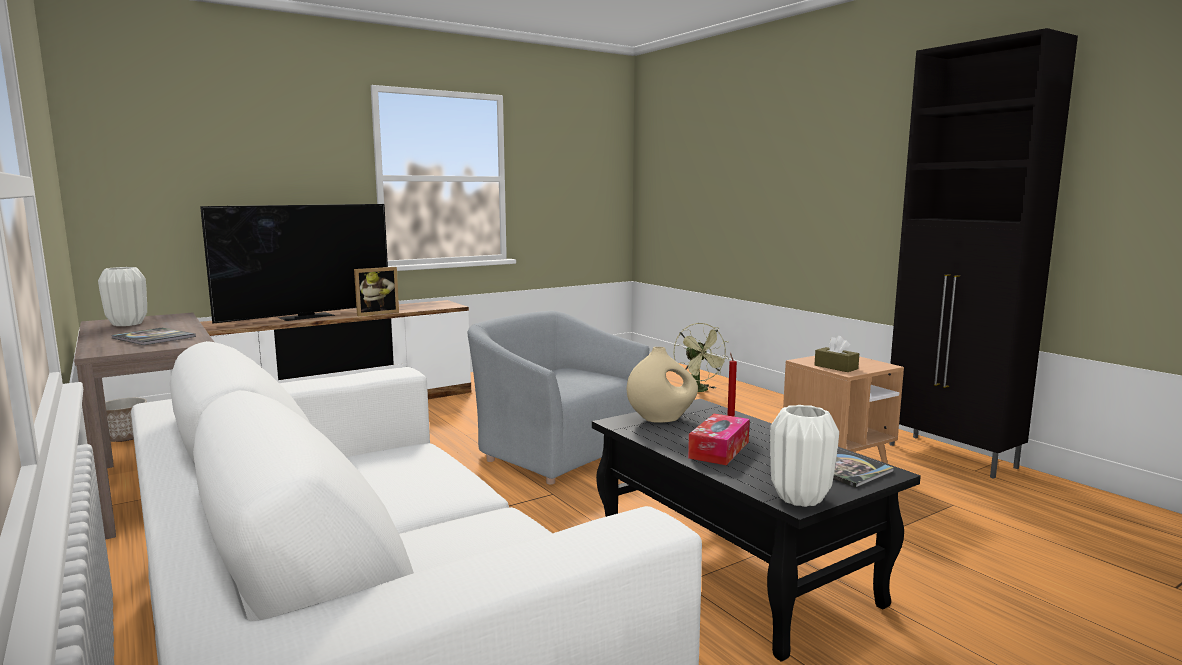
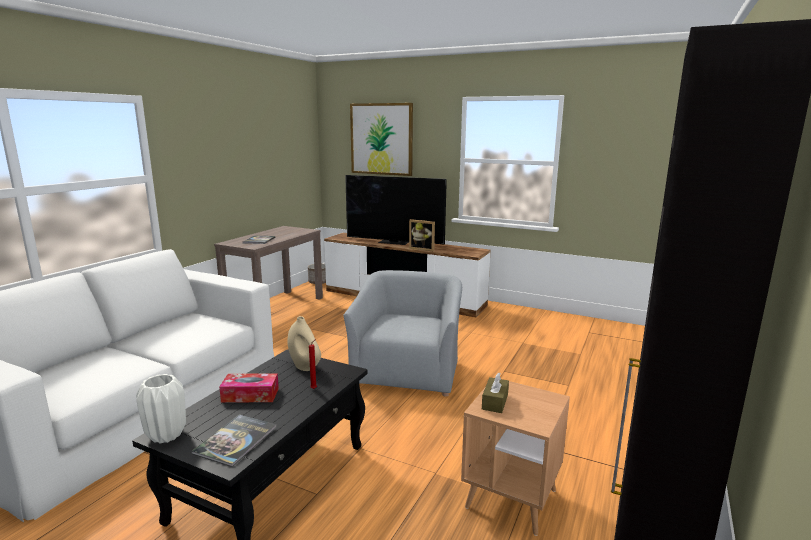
camera: 60 degrees right, 5 degrees up
(127, 324) = (283, 231): white vase -> none
(225, 145) = (381, 139): none -> picture
(699, 390) = (616, 387): green fan -> none

